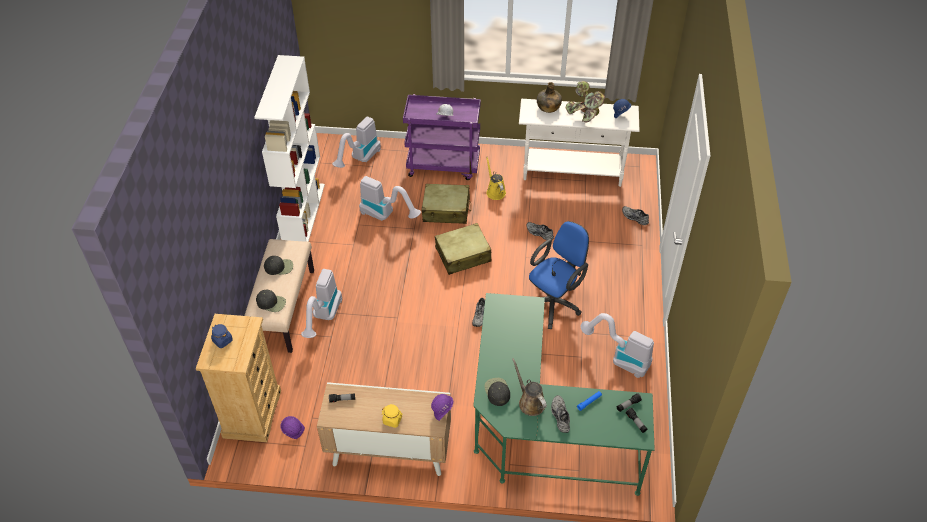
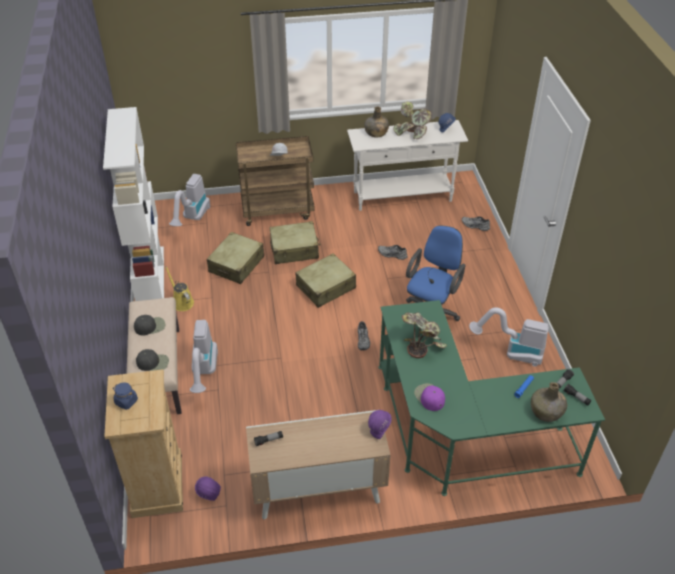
camera: 15 degrees left, 5 degrees down
(386, 215) = (237, 264): vacuum cleaner -> beige suitcase
(392, 420) = (330, 449): yellow jar -> none
(444, 165) = (278, 210): purple cart -> brown cart
(495, 191) = (336, 225): yellow watering can -> yellow watering can (182, 302)
(497, 391) = (429, 397): black cap -> purple cap
(510, 336) = (421, 342): none -> potted plant
(530, 402) = (466, 400): brown watering can -> none
(559, 416) = (500, 407): grey shoe -> none
(601, 430) = (546, 411): none -> green bottle

